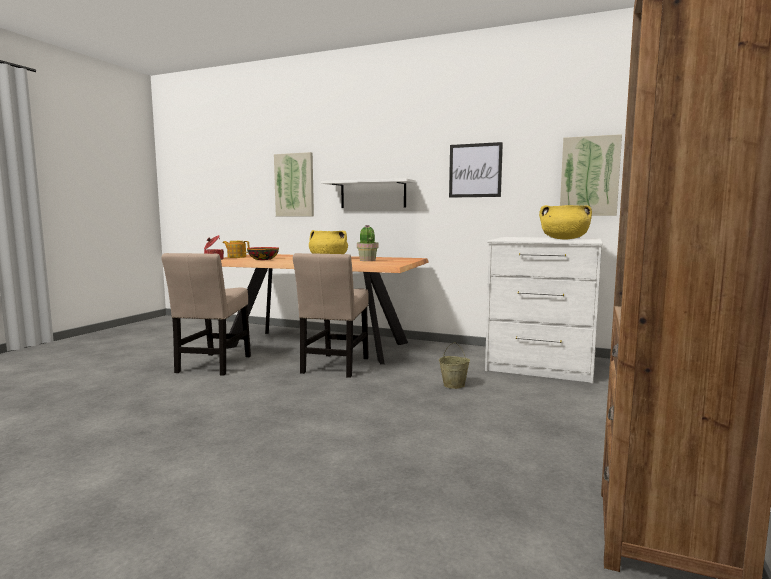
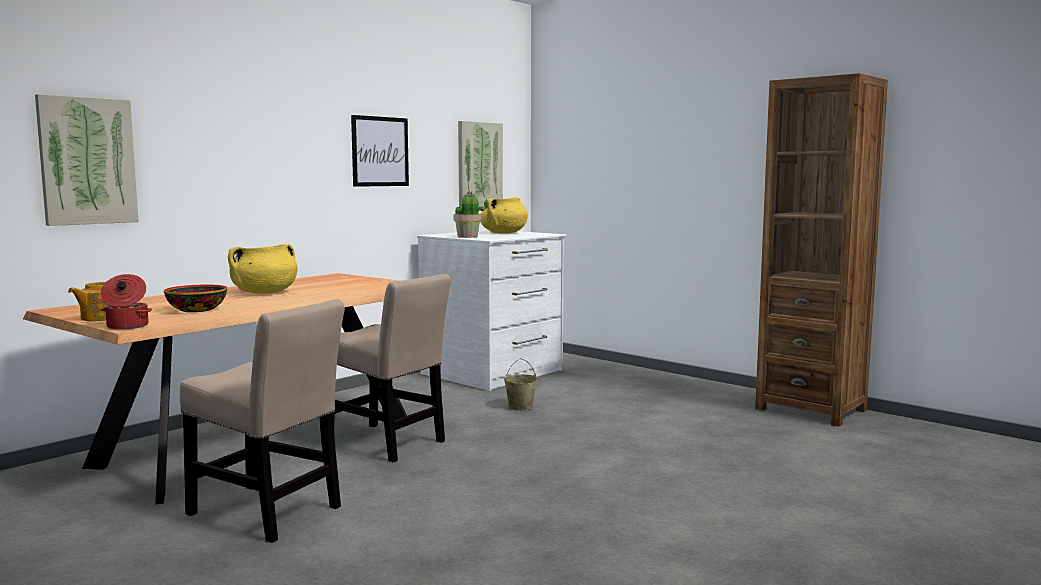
camera: 70 degrees left, 0 degrees up
(367, 260) = (327, 285): potted plant -> potted plant (468, 236)
(373, 194) = (247, 181): white shelf -> none

